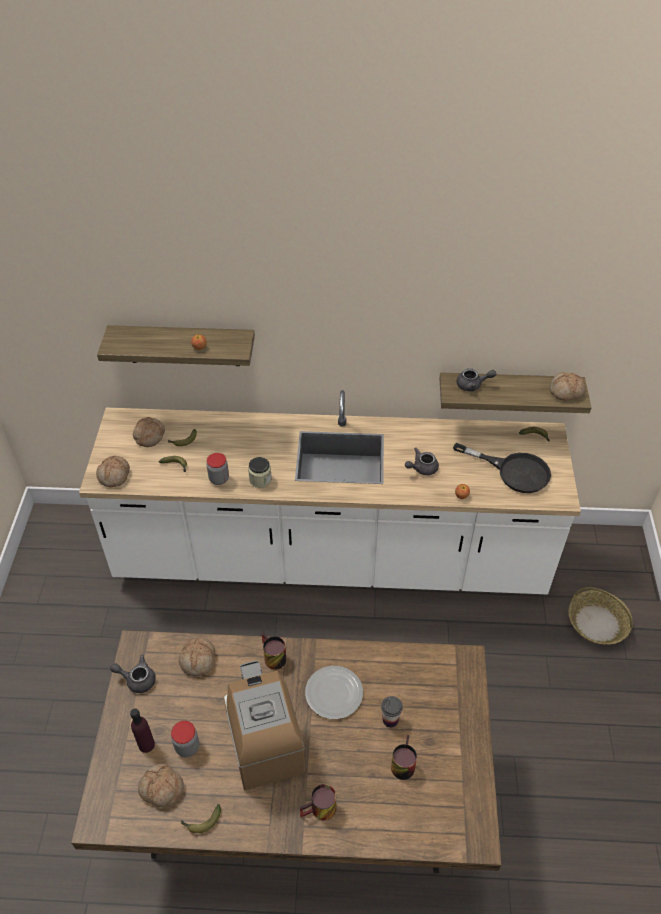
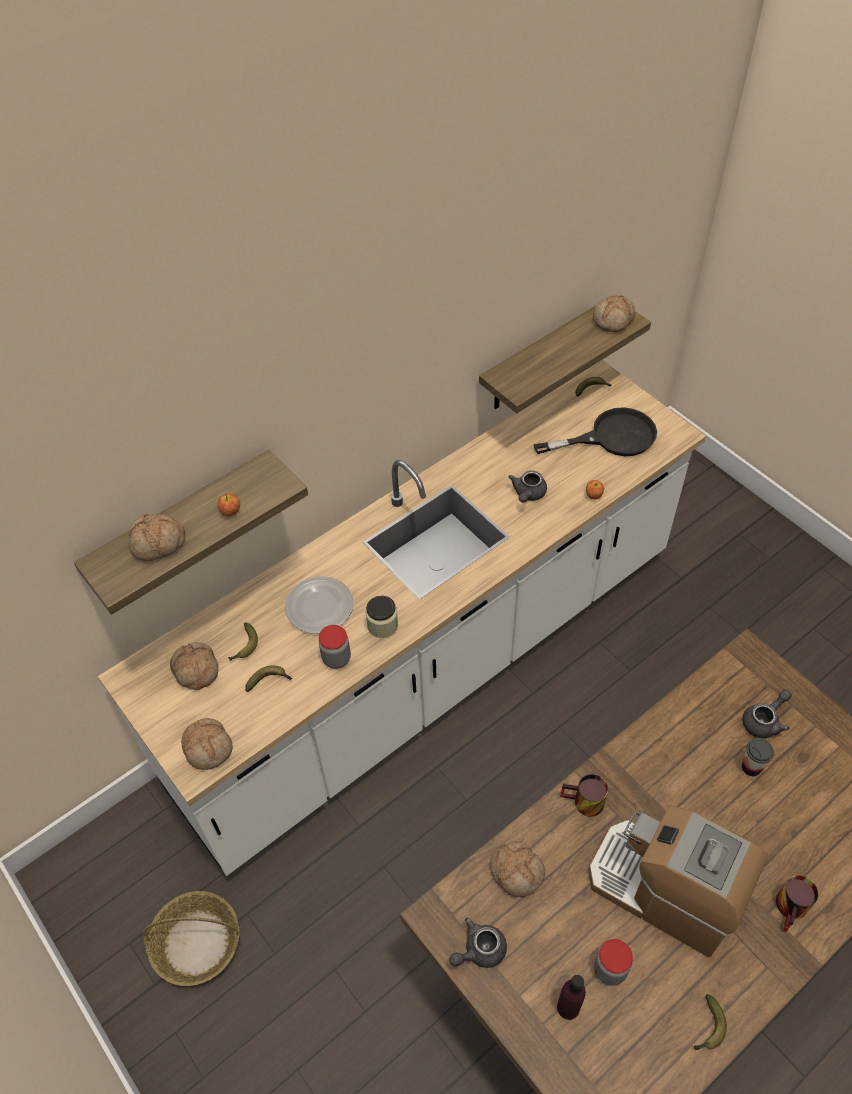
camera: 40 degrees left, 5 degrees up
(161, 789) = (634, 1036): bread -> bread (158, 543)
(333, 693) = (677, 788): plate -> plate (319, 607)
(401, 763) = (803, 798): mug -> none
(472, 385) = (525, 368): grey teapot -> grey teapot (764, 721)
(597, 623) = (718, 544): basket -> basket (197, 942)

